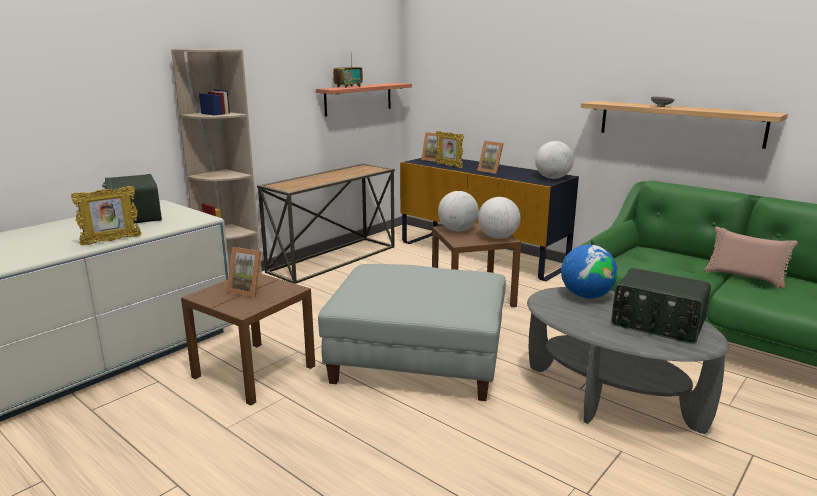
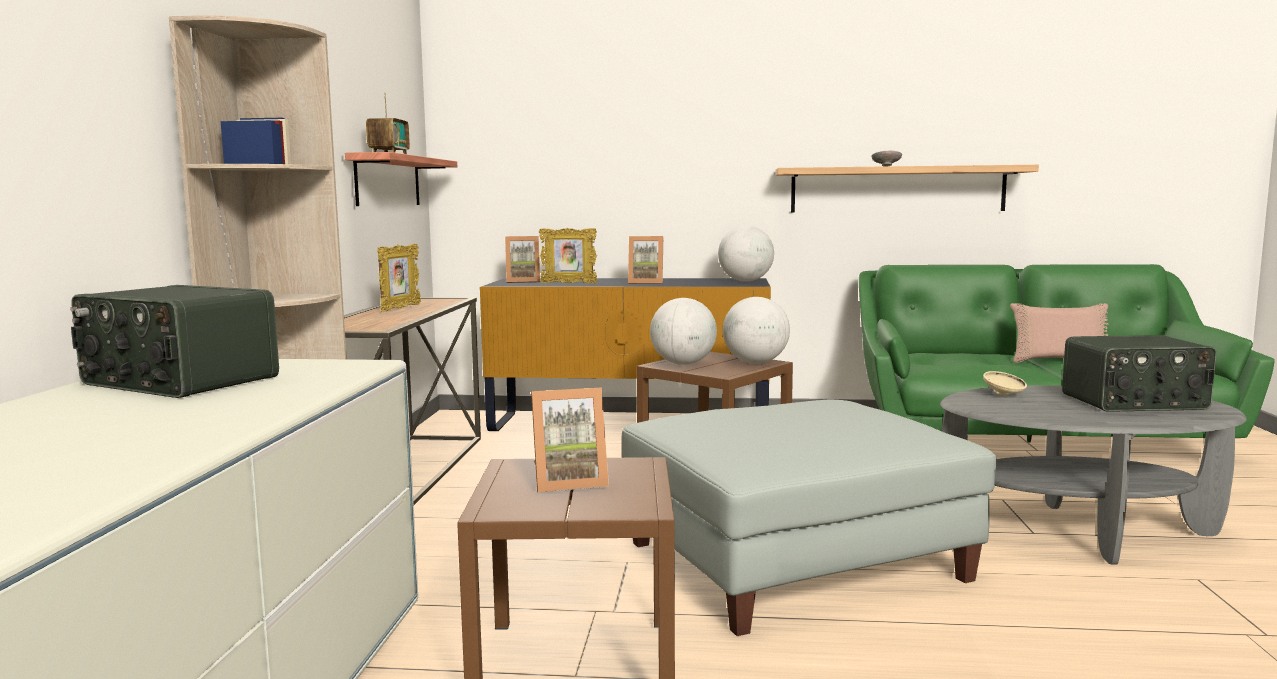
camera: 35 degrees left, 10 degrees down
(111, 241) = (261, 414): picture frame -> picture frame (400, 308)
(586, 296) = (1004, 395): globe -> beige bowl

